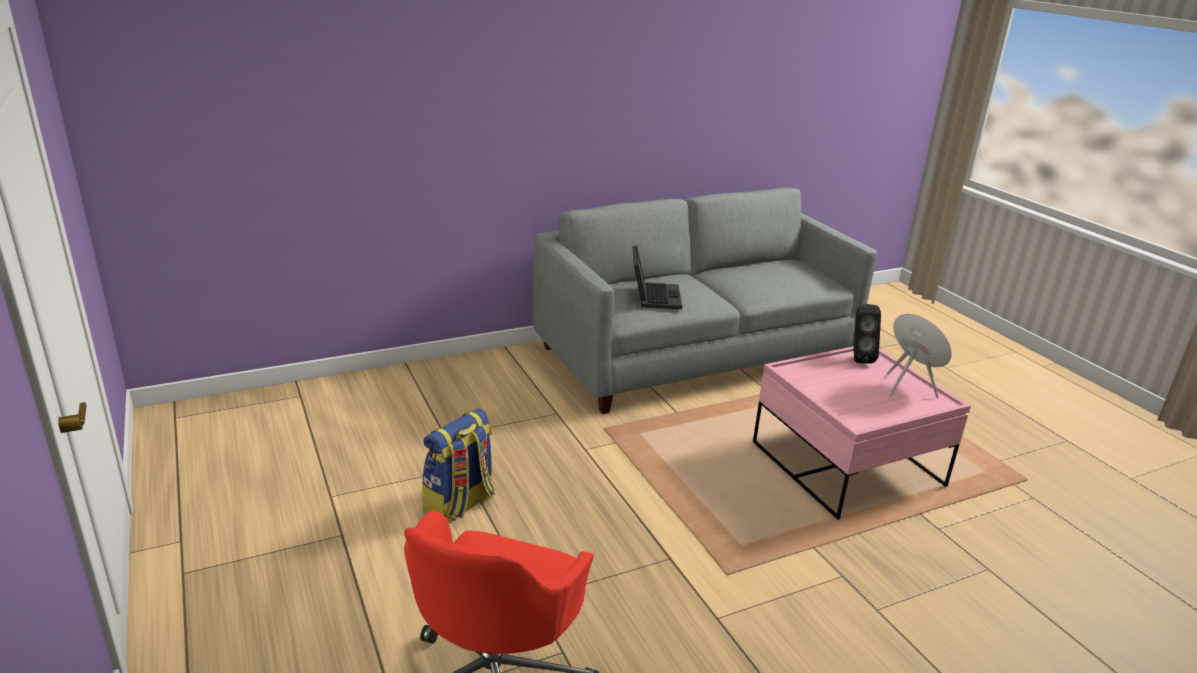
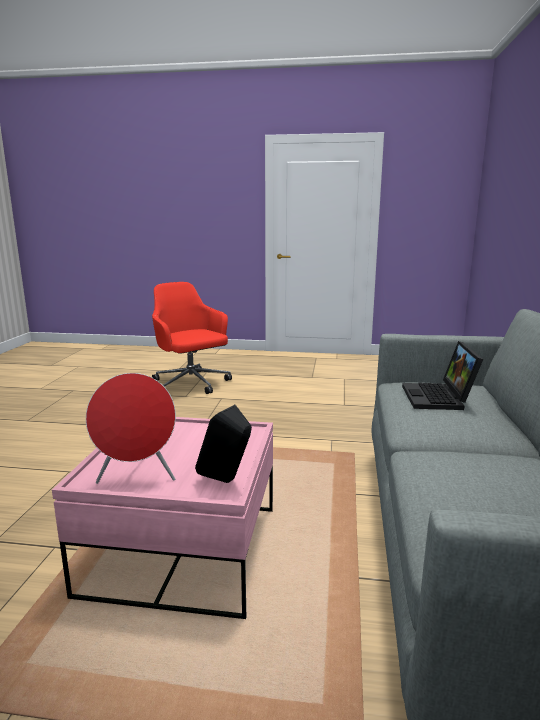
camera: 125 degrees right, 10 degrees down
(460, 505) = (308, 398): backpack -> none
(653, 296) = (439, 398): laptop -> laptop turned 60 degrees clockwise

